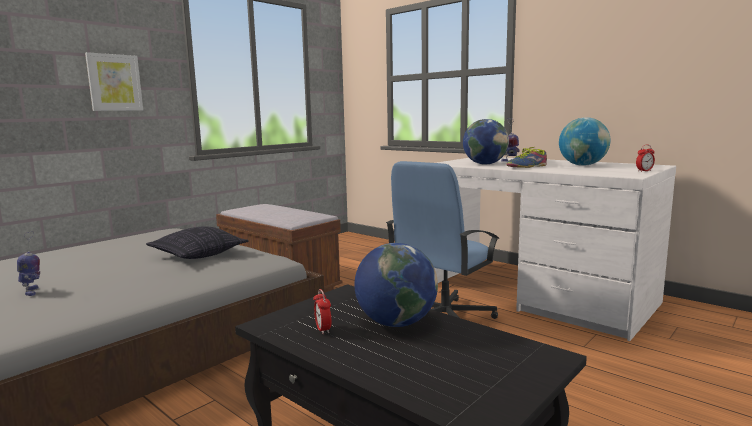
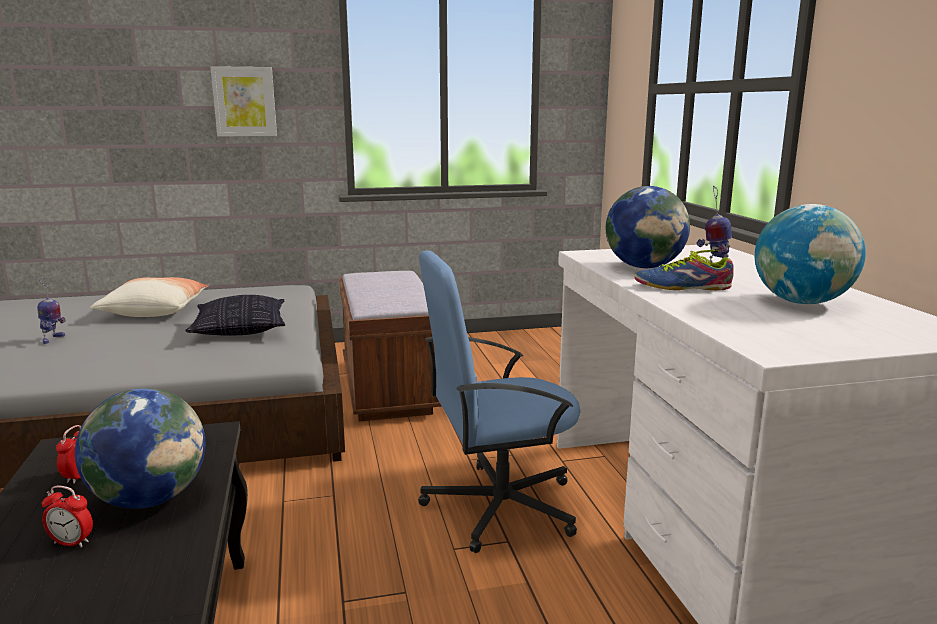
camera: 35 degrees right, 5 degrees up
(85, 260) = (155, 311): none -> pillow
(644, 171) = (859, 346): alarm clock -> alarm clock (71, 543)

